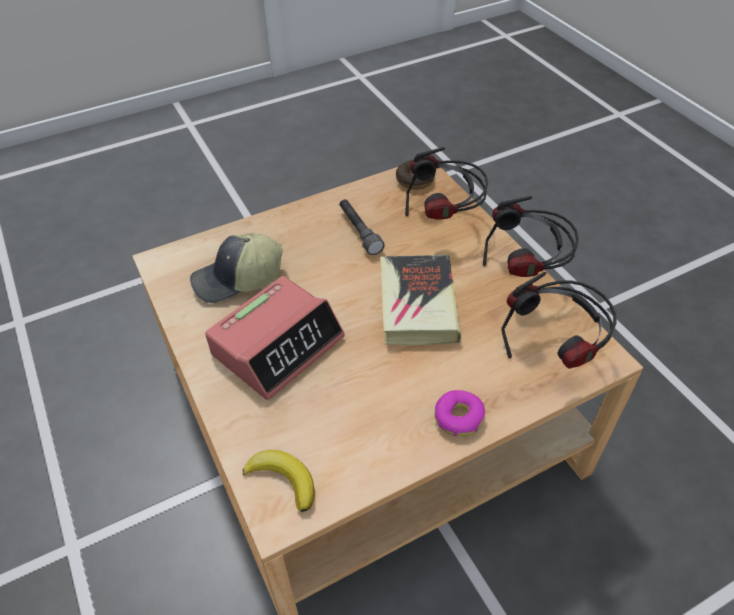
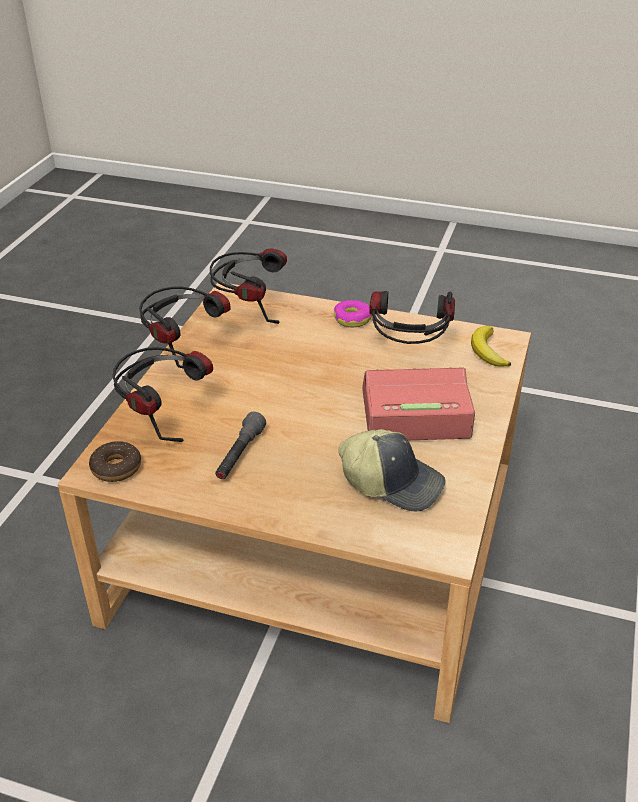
camera: 135 degrees left, 10 degrees down
(354, 411) = (408, 354): none -> headphones
(417, 304) = (283, 379): book -> none

